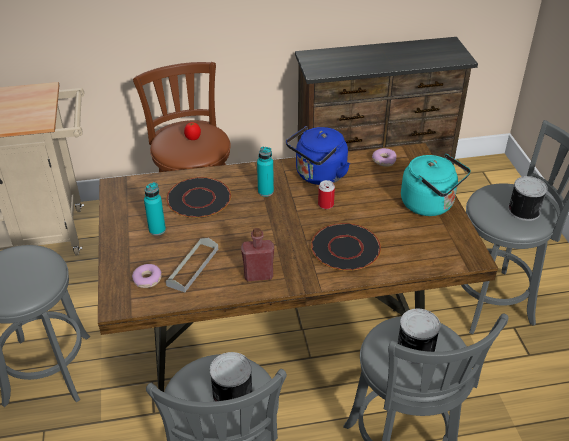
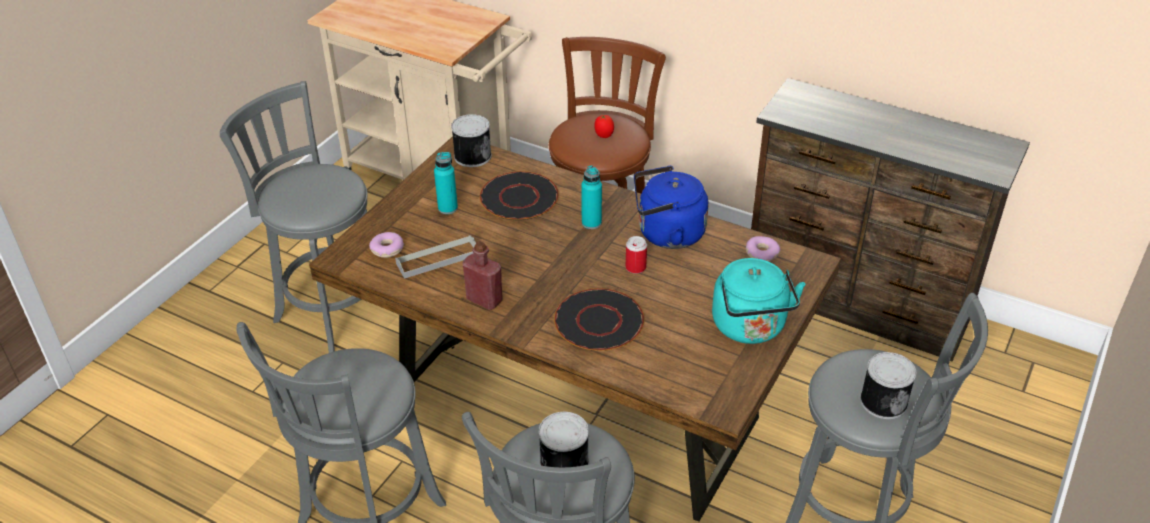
camera: 40 degrees right, 0 degrees up
(231, 394) = (355, 394): can -> can (472, 155)

